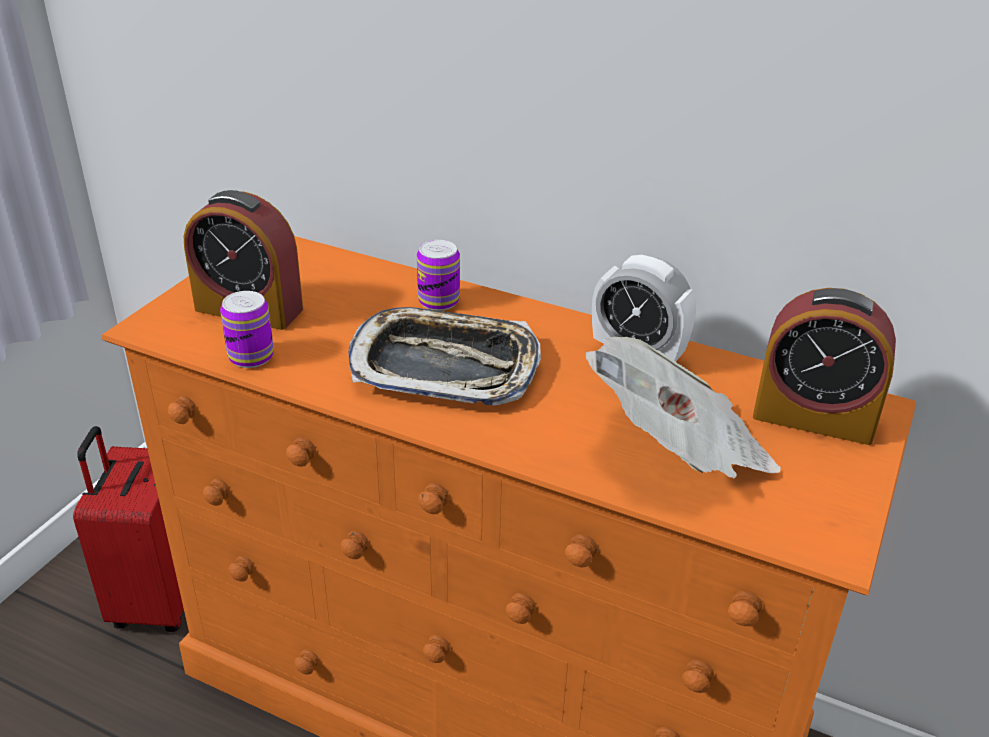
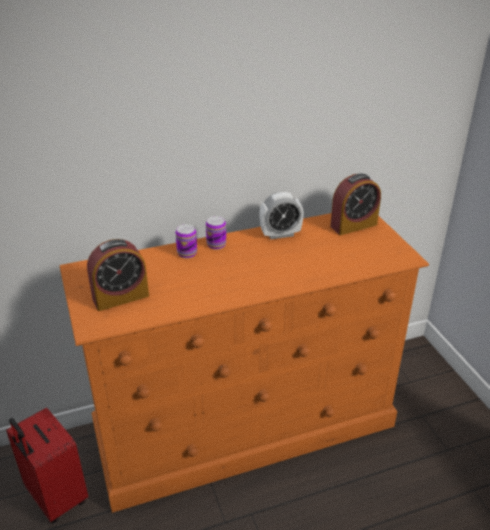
camera: 45 degrees left, 0 degrees up
(251, 356) = (155, 312): can -> can (216, 244)
(444, 366) = (229, 273): tray -> none
(678, 450) = (336, 256): newspaper -> none

